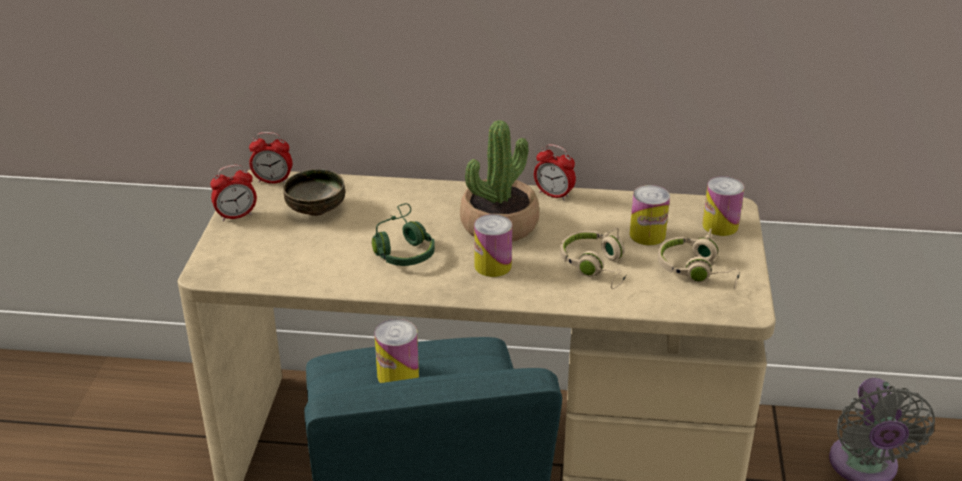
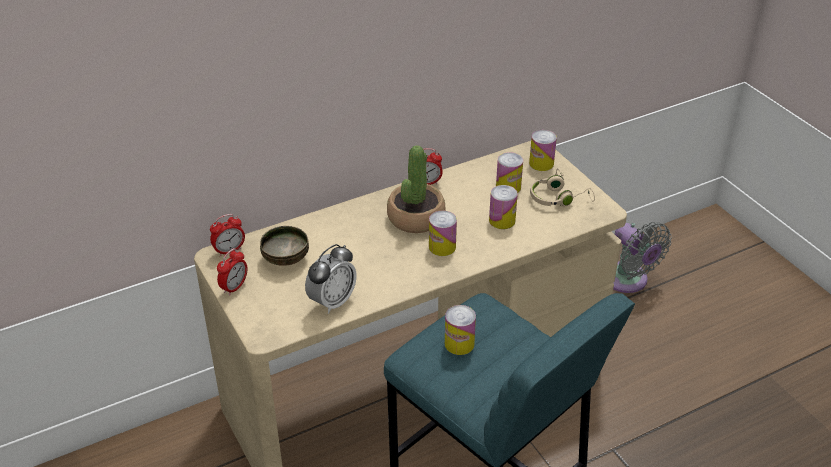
camera: 35 degrees left, 5 degrees up
(311, 269) = (332, 302): none -> alarm clock
(403, 248) = (374, 260): green headphones -> none
(596, 267) = (502, 220): beige headphones -> can

